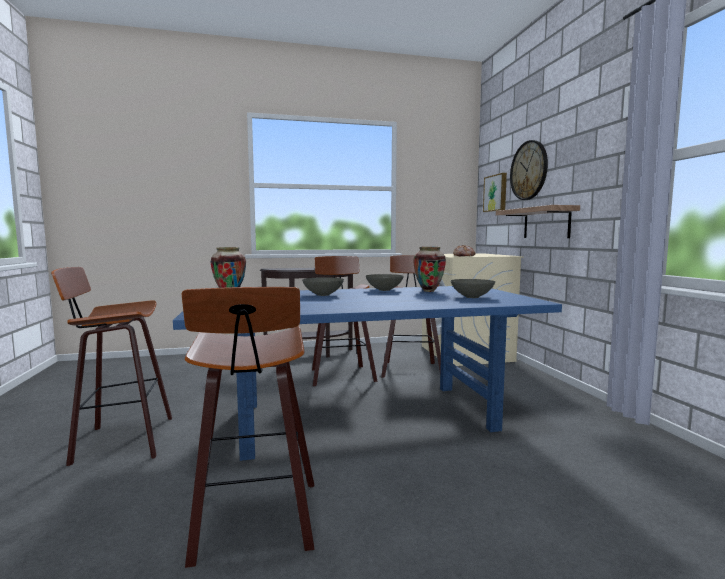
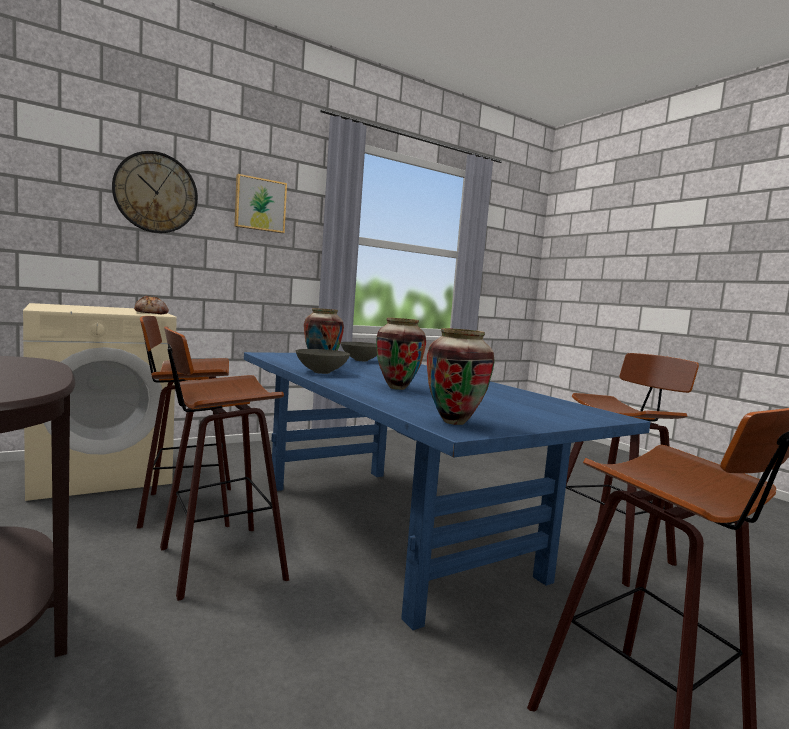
camera: 110 degrees left, 0 degrees up
(323, 295) = (397, 388): grey bowl -> vase
(496, 193) = (57, 202): picture -> picture (260, 204)
(546, 223) = (198, 269): shelf -> none

